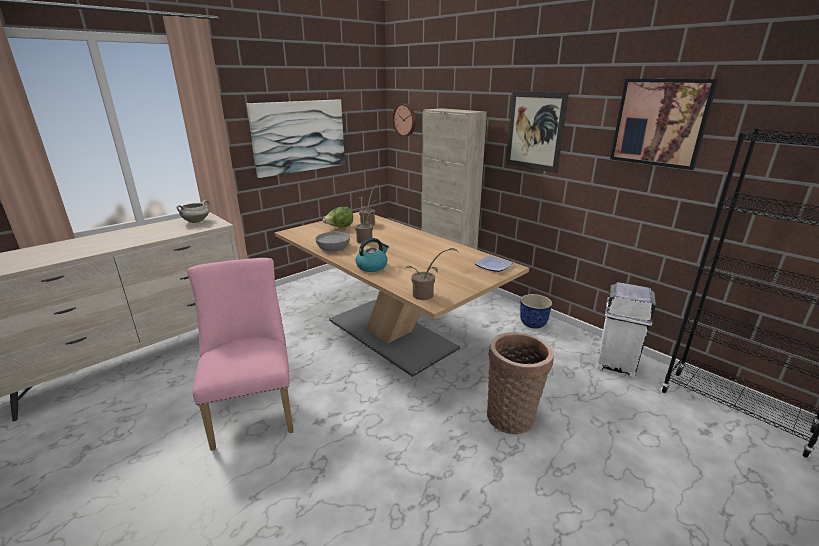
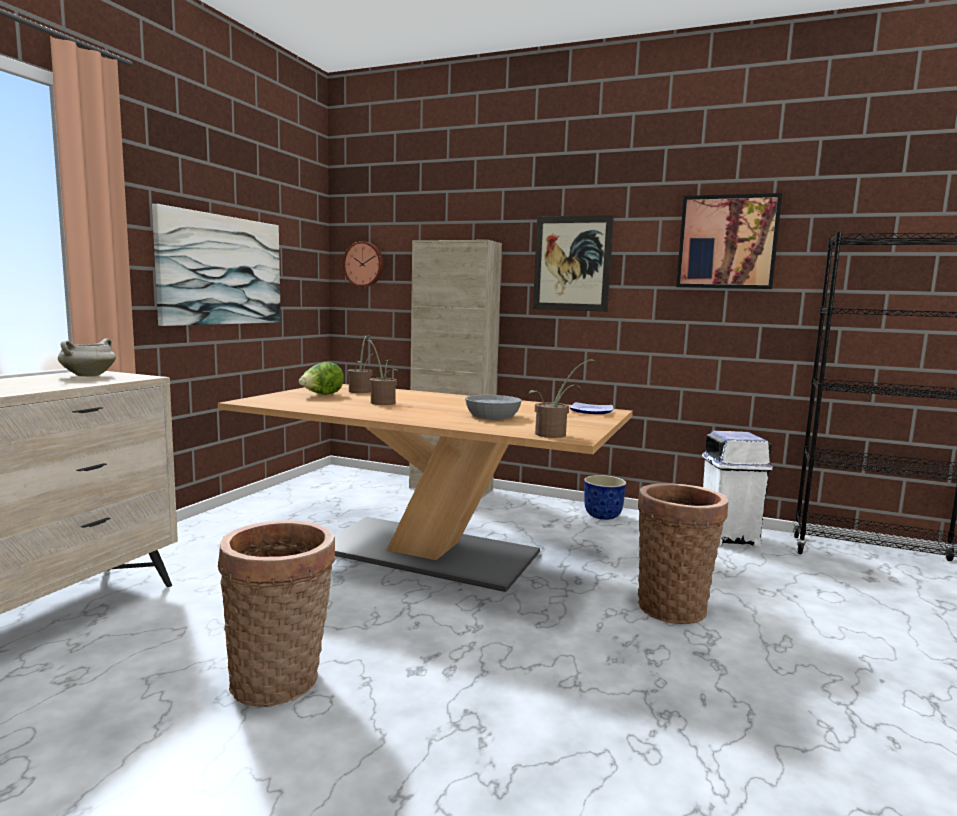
camera: 25 degrees left, 15 degrees down
(253, 408) = (281, 680): pink chair -> basket
(334, 247) = (346, 409): grey bowl -> grey bowl (493, 416)
(372, 266) = (437, 420): kettle -> none

